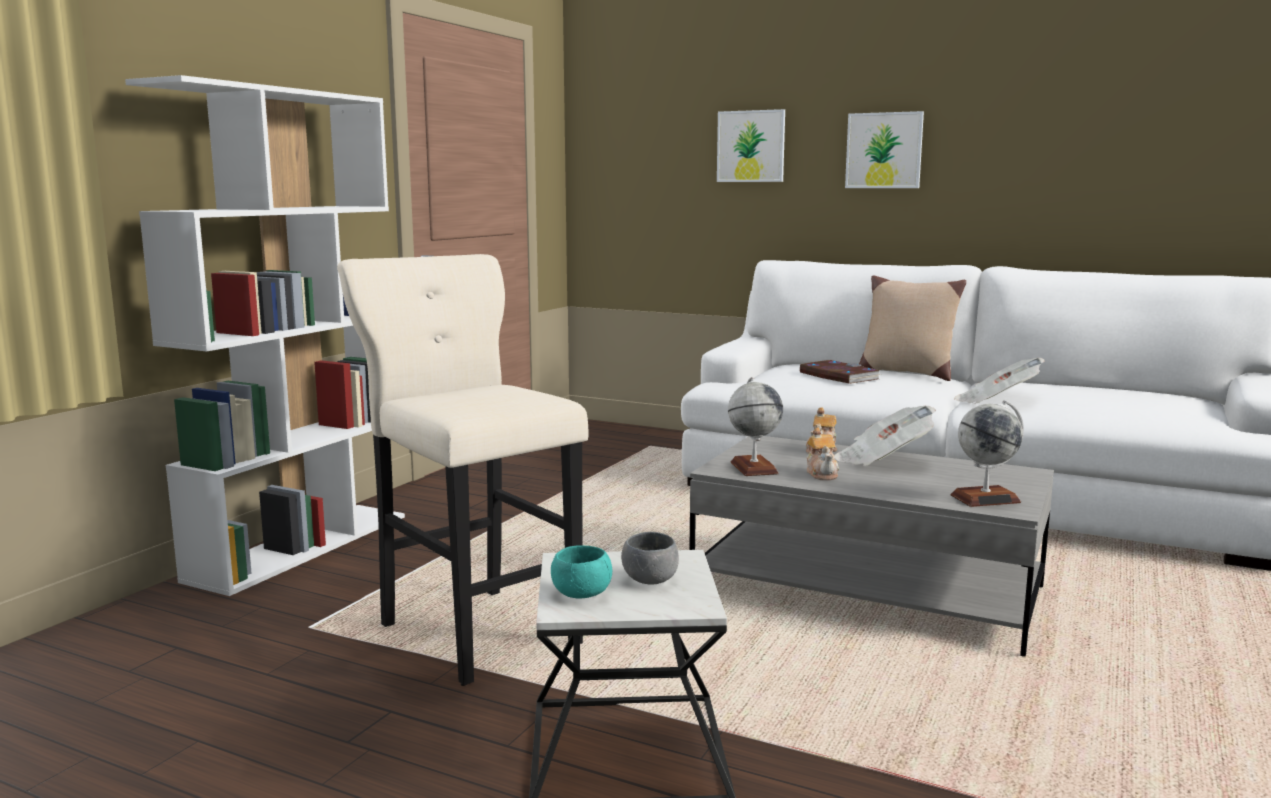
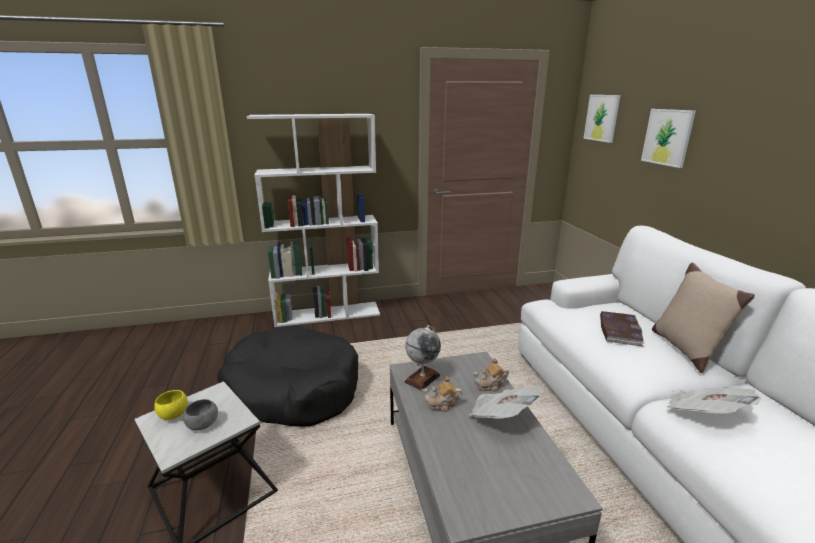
camera: 50 degrees right, 10 degrees up
(475, 630) = (293, 389): beige stool -> black dog bed
(581, 594) = (173, 414): turquoise bowl -> yellow bowl
(822, 474) = (441, 405): teapot -> teapot turned 45 degrees clockwise
(884, 150) = (763, 154): picture -> picture (602, 118)
(985, 498) = (474, 494): globe -> none

